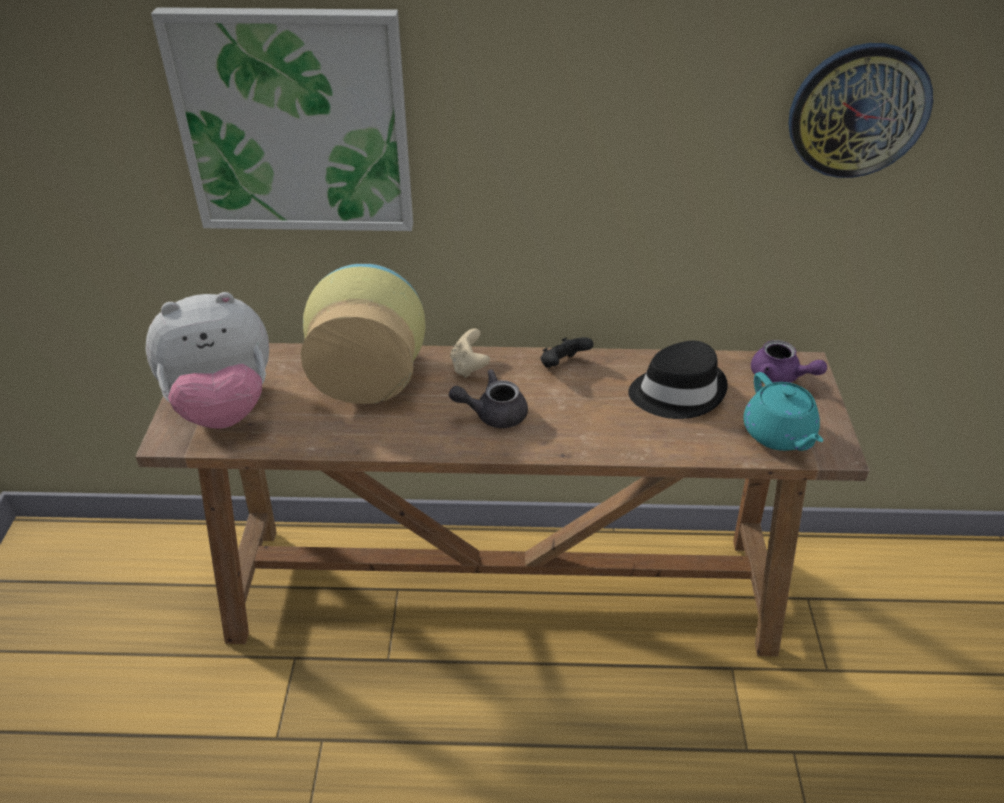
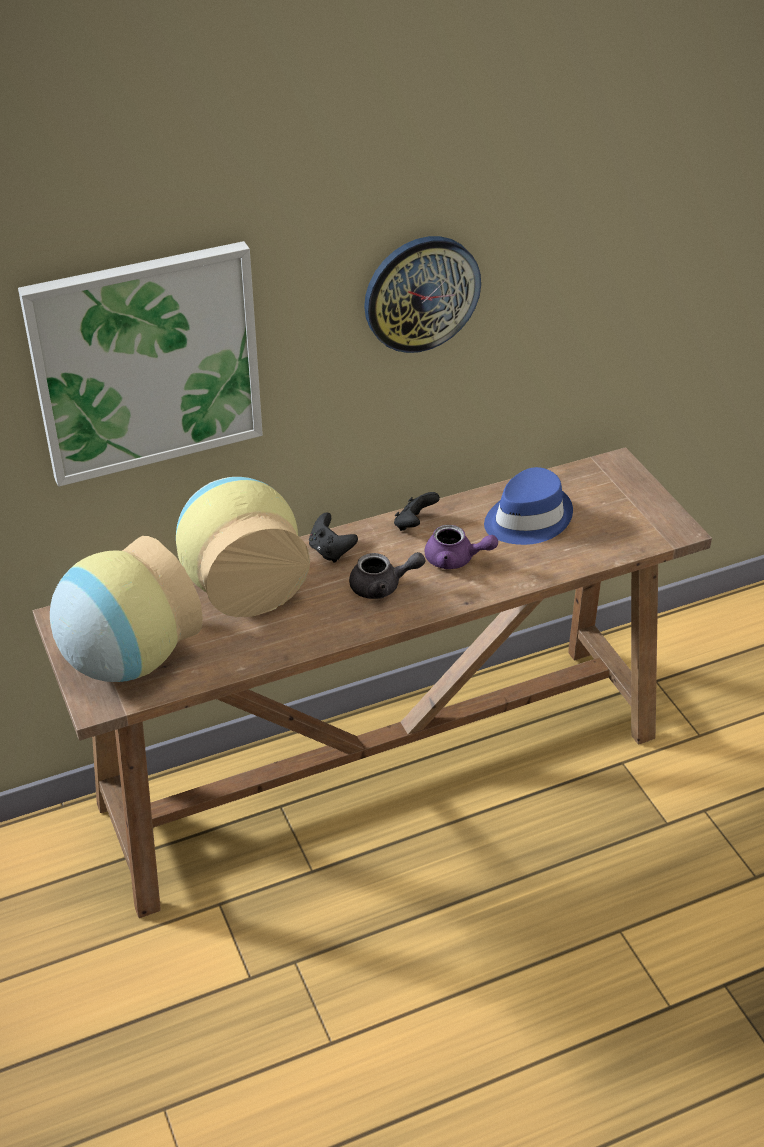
camera: 25 degrees left, 0 degrees up
(223, 407) = (125, 660): plush toy -> vase
(469, 367) = (331, 551): beige game controller -> black game controller
(493, 414) = (382, 586): grey teapot -> grey teapot turned 150 degrees counterclockwise
(677, 392) = (526, 519): black hat -> blue hat
(779, 434) = (629, 530): turquoise teapot -> none
(780, 377) = (603, 480): purple teapot -> purple teapot (456, 560)
(858, 111) = (624, 238): wall clock -> wall clock (421, 293)

